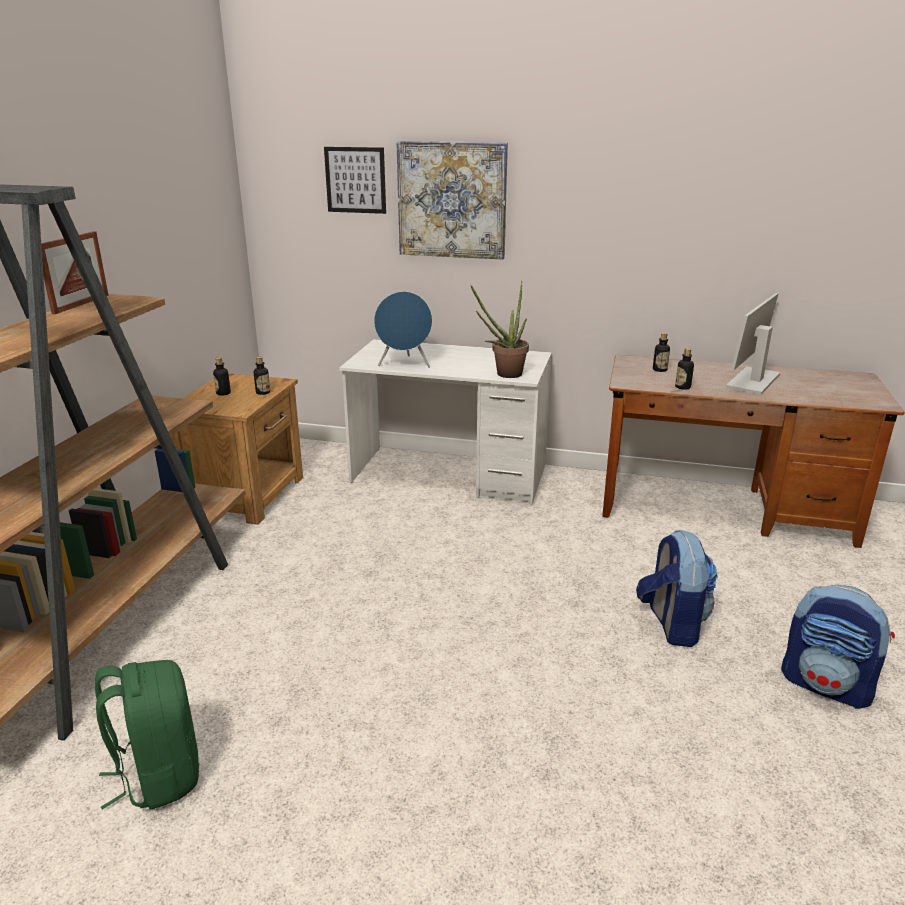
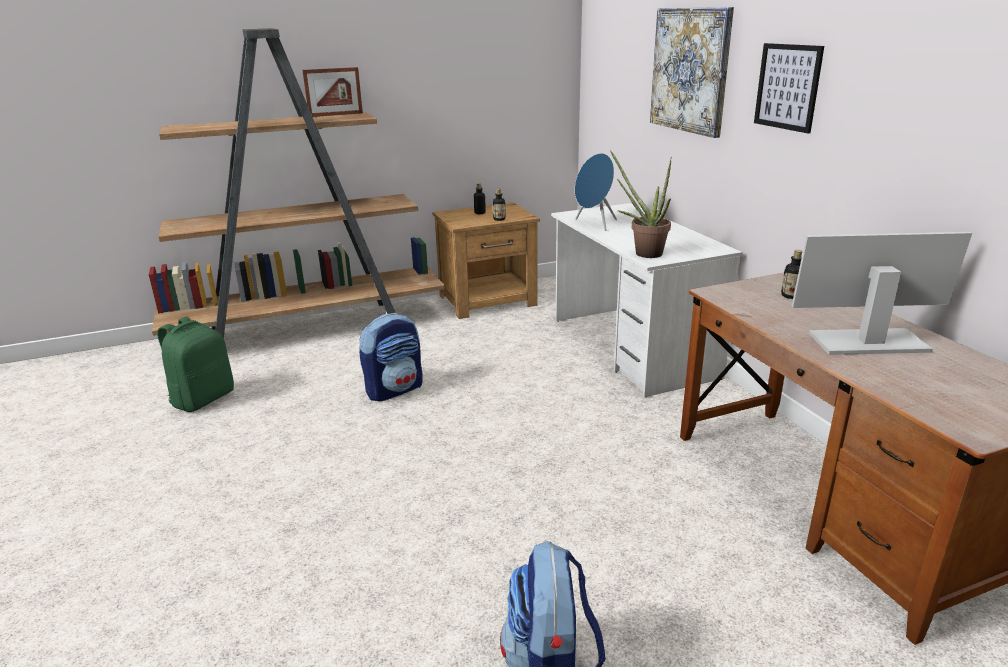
camera: 55 degrees right, 0 degrees up
(355, 180) = (635, 47): picture -> picture (787, 87)
(671, 624) = (545, 533): backpack -> backpack (395, 389)
(682, 387) = (760, 315): bottle -> none

